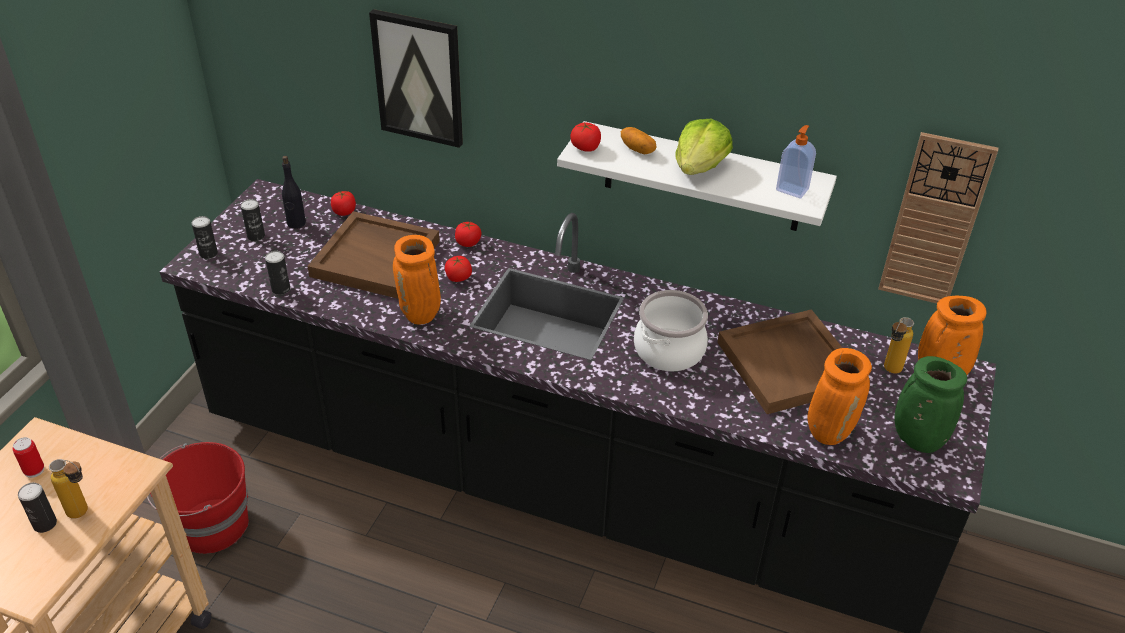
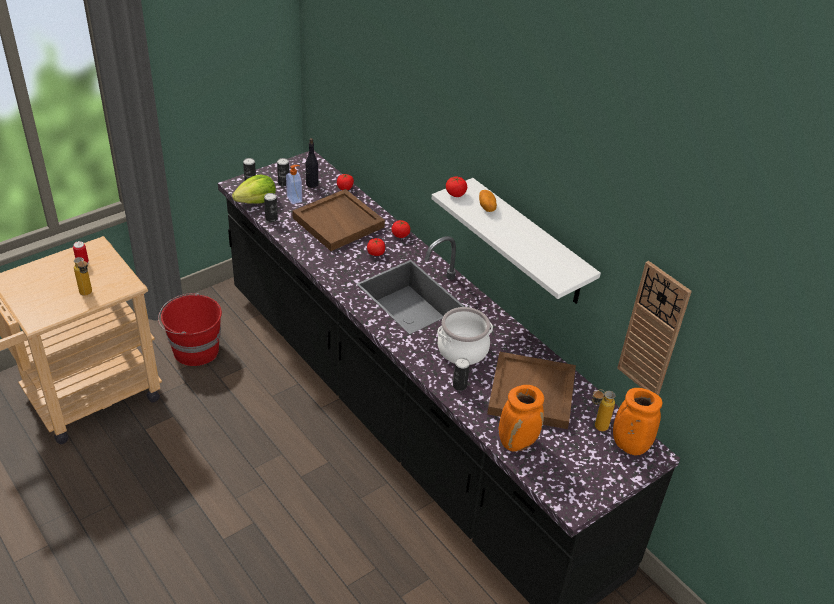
camera: 30 degrees right, 0 degrees up
(45, 524) = (67, 291): can -> can (459, 385)
(419, 78) = (396, 115): picture -> none
(421, 315) = (334, 266): orange vase -> none
(700, 167) = (514, 232): lettuce -> lettuce (256, 201)
(792, 189) = (559, 269): soap dispenser -> soap dispenser (295, 199)
(916, 440) = (570, 475): green vase -> none

